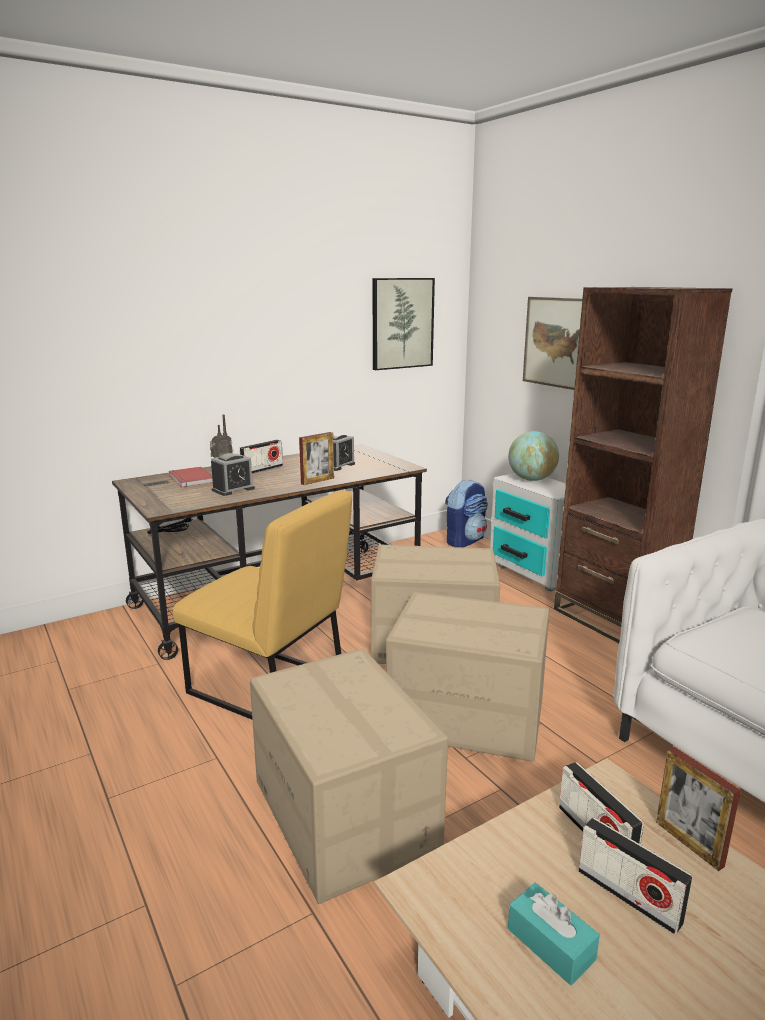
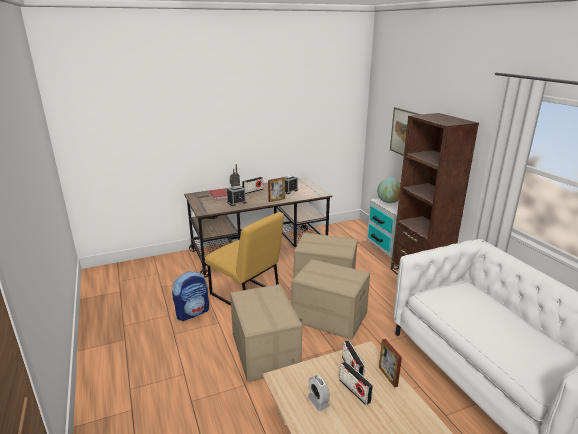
camera: 10 degrees right, 5 degrees up
(402, 323) = (330, 116): picture -> none
(465, 540) = (359, 227): backpack -> backpack (193, 312)
(550, 944) = (318, 401): turquoise tissue box -> alarm clock

